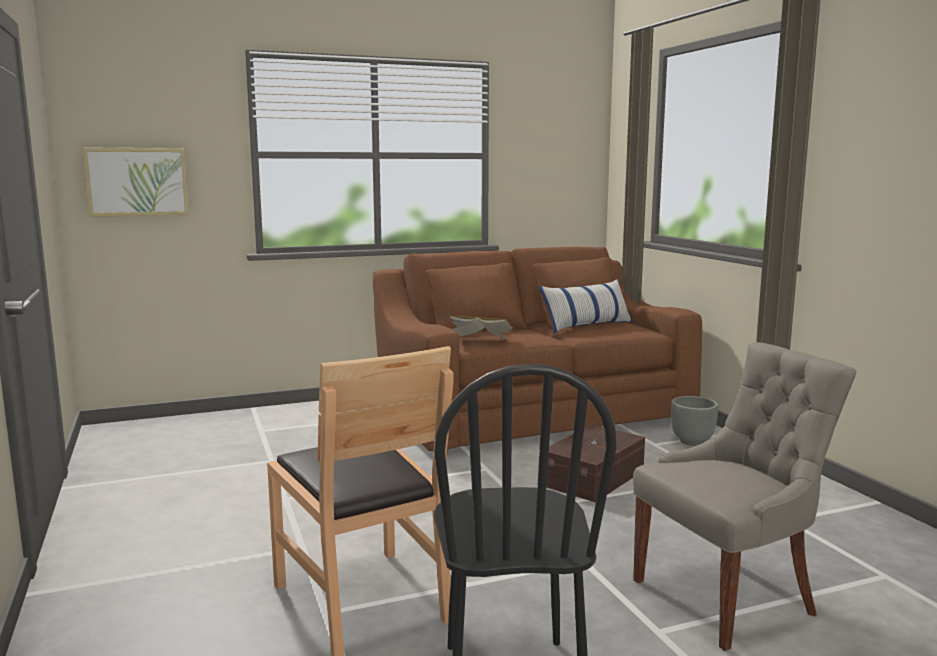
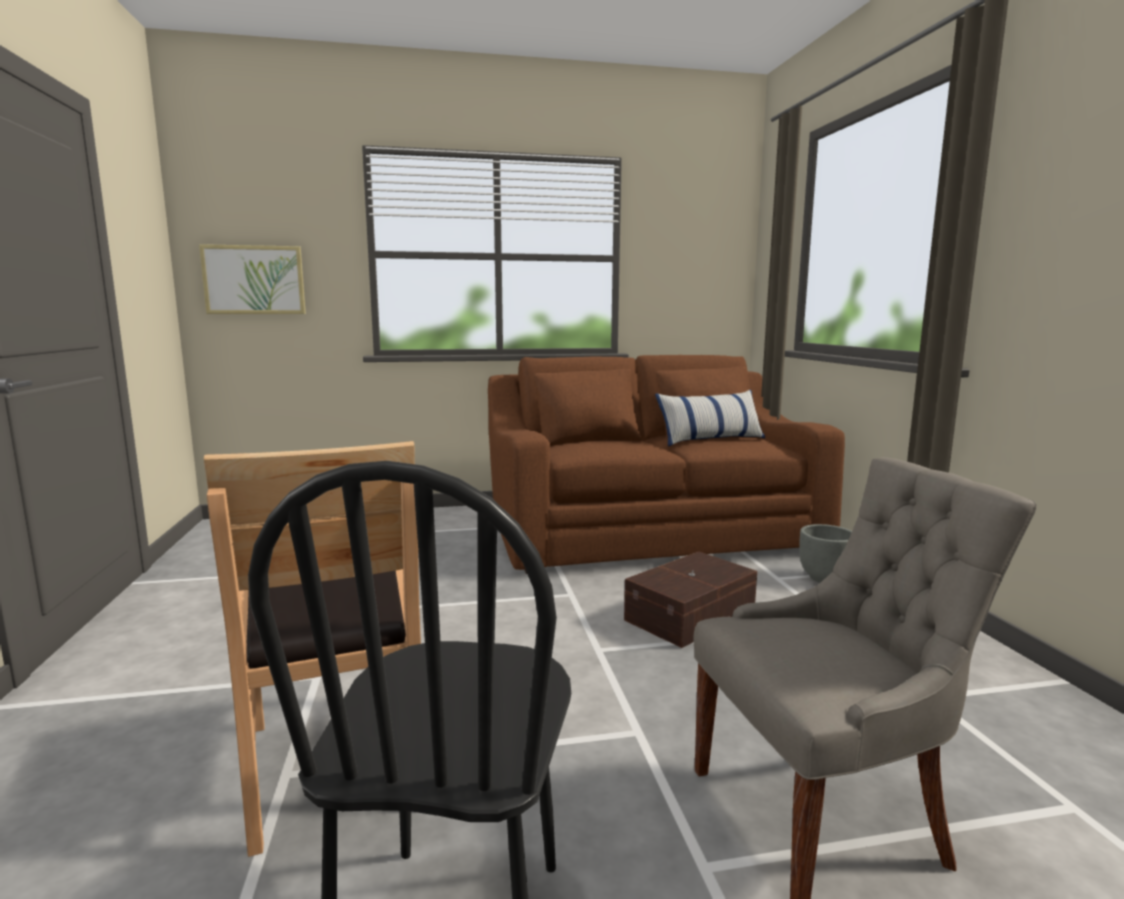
camera: 10 degrees right, 0 degrees up
(480, 340) = (580, 449): book -> none

